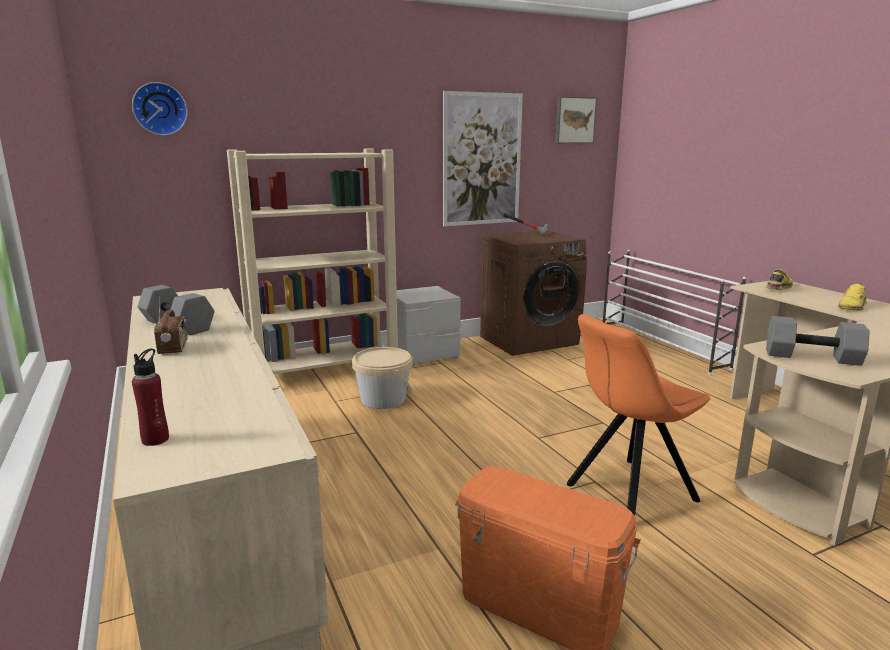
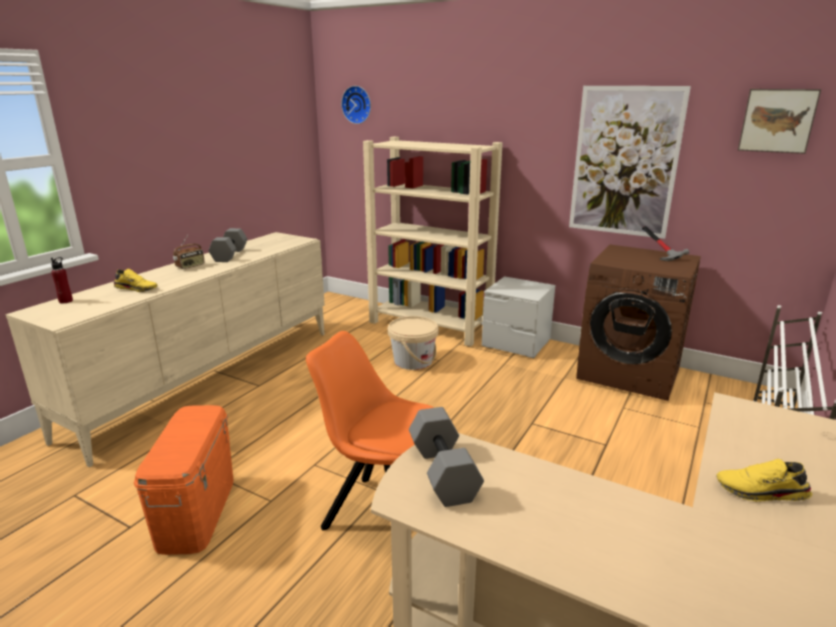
camera: 55 degrees right, 5 degrees up
(777, 288) = (769, 424): yellow shoe -> yellow shoe (137, 288)

